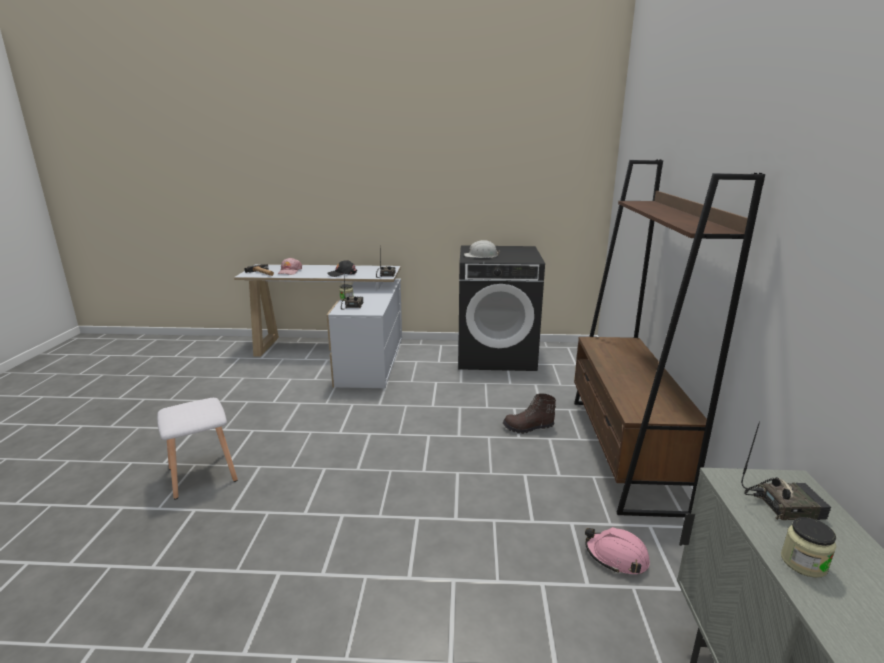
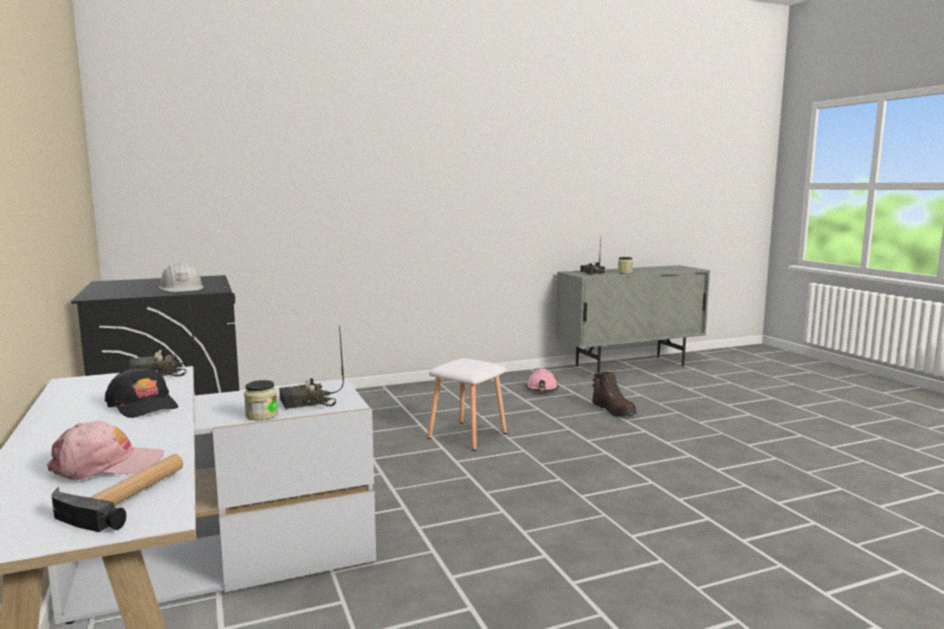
camera: 115 degrees left, 10 degrees down
(203, 475) = (699, 567): white stool -> white stool (467, 435)
(528, 427) = (397, 423): brown boot -> brown boot (614, 411)
(623, 450) = (409, 392): brown bookcase -> none

